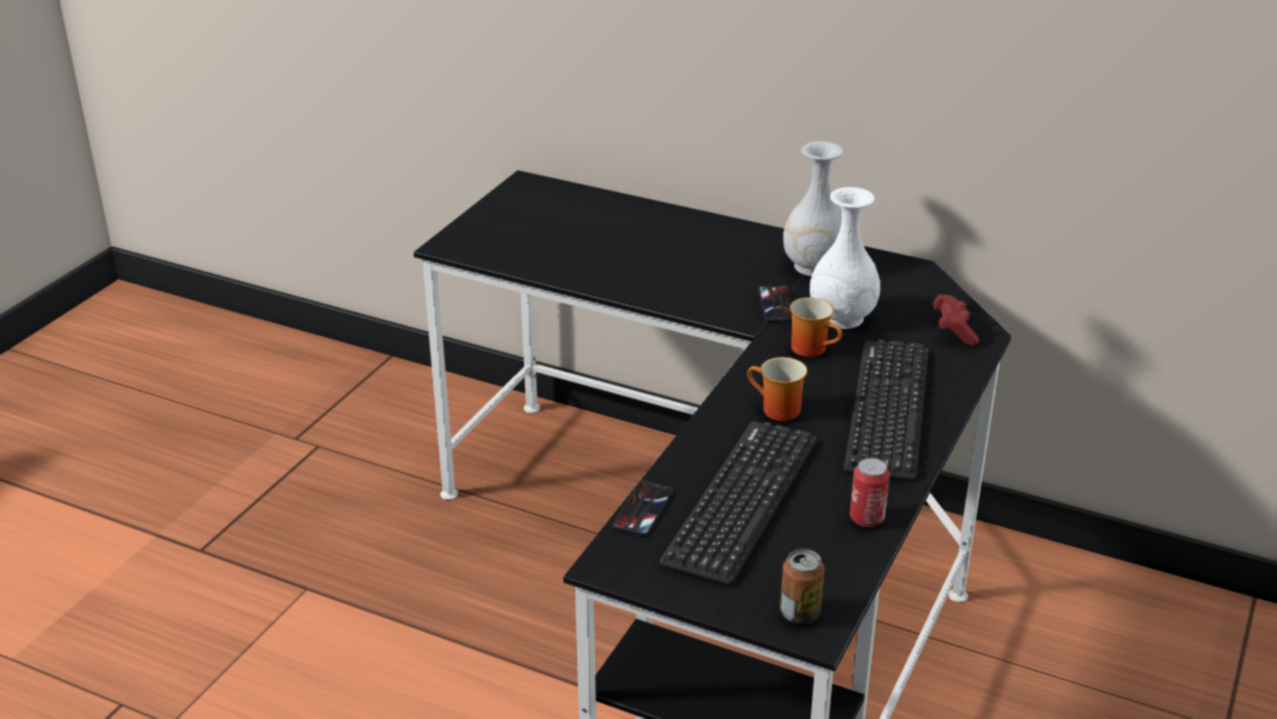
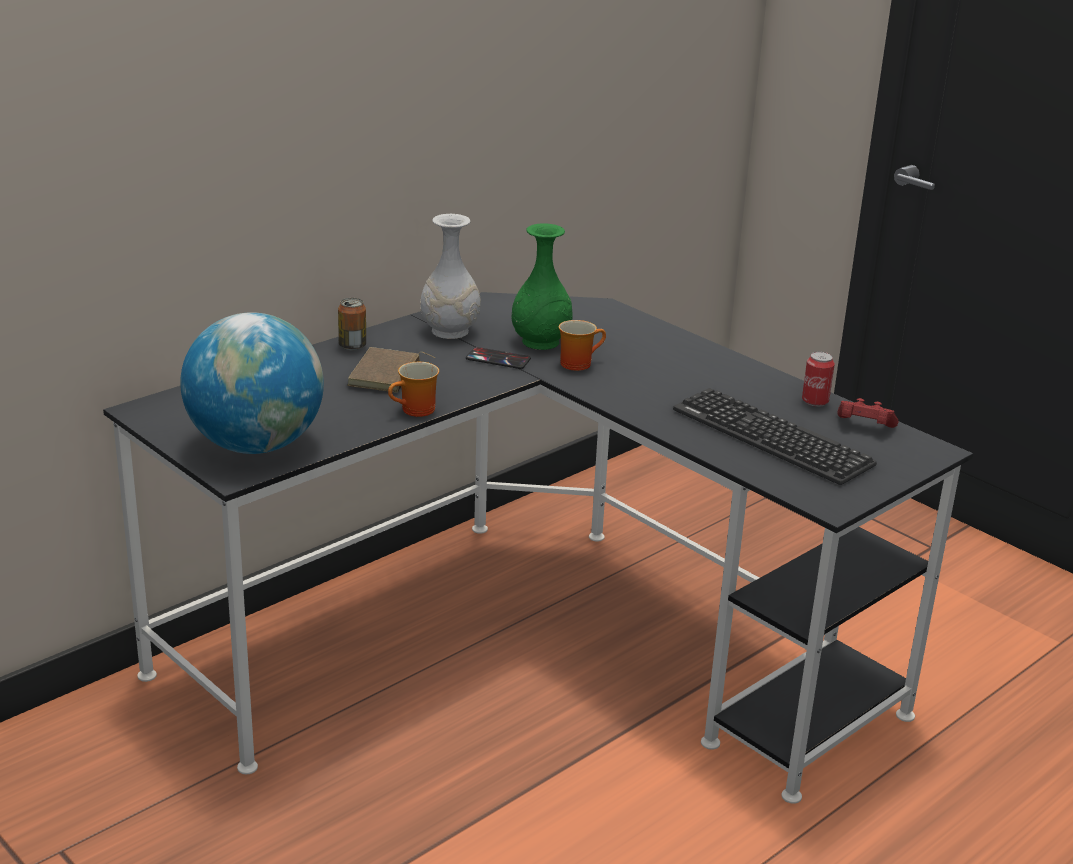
camera: 70 degrees left, 5 degrees down
(503, 241) = (256, 445): none -> globe
(643, 509) = (763, 476): phone -> none
(684, 260) = (387, 375): none -> brown book
(776, 410) = (657, 397): mug -> mug (416, 411)
(799, 613) = (915, 450): can -> can (352, 346)
(841, 318) = (541, 342): white vase -> green vase
(888, 408) = (681, 360): keyboard -> none
(954, 331) = (592, 312): red game controller -> red game controller (864, 426)

